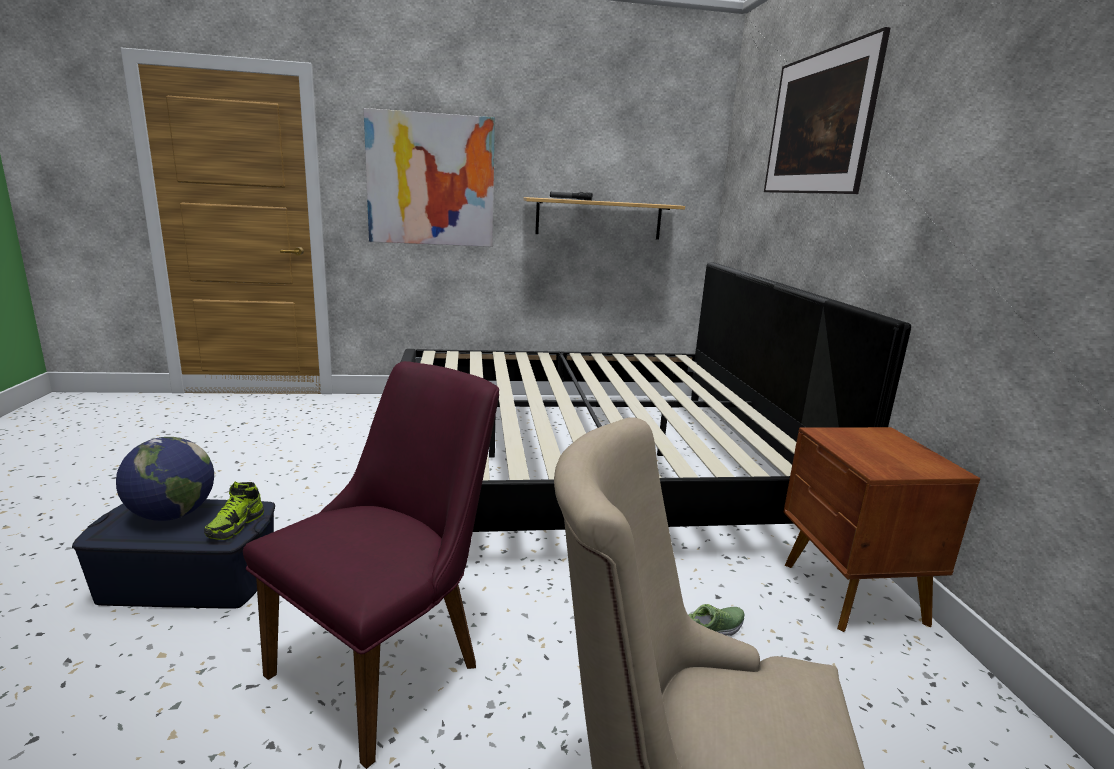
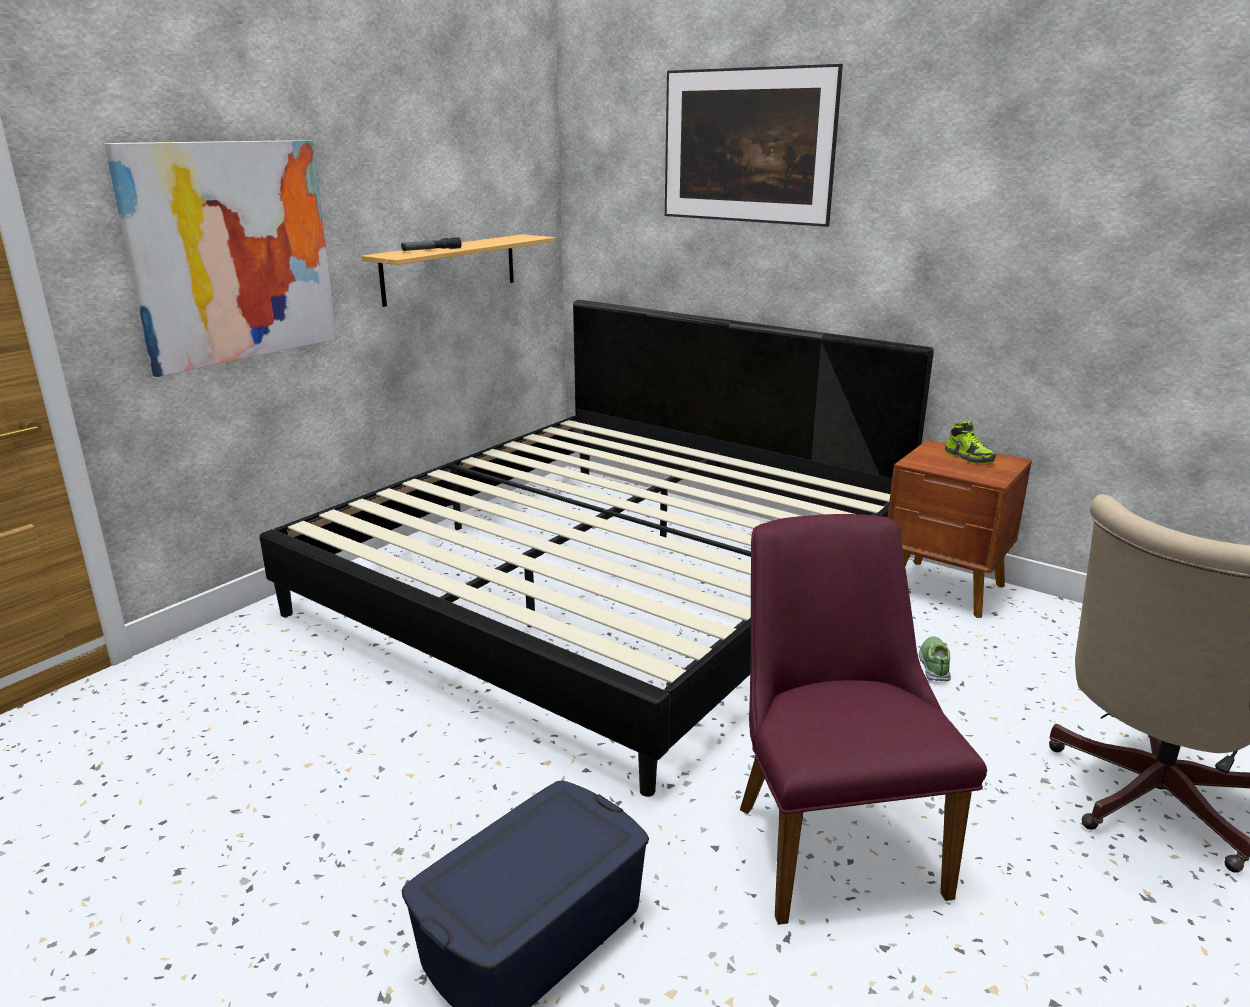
camera: 45 degrees left, 5 degrees up
(172, 515) = (502, 864): globe -> none
(236, 525) = (593, 820): shoe -> shoe (969, 457)

